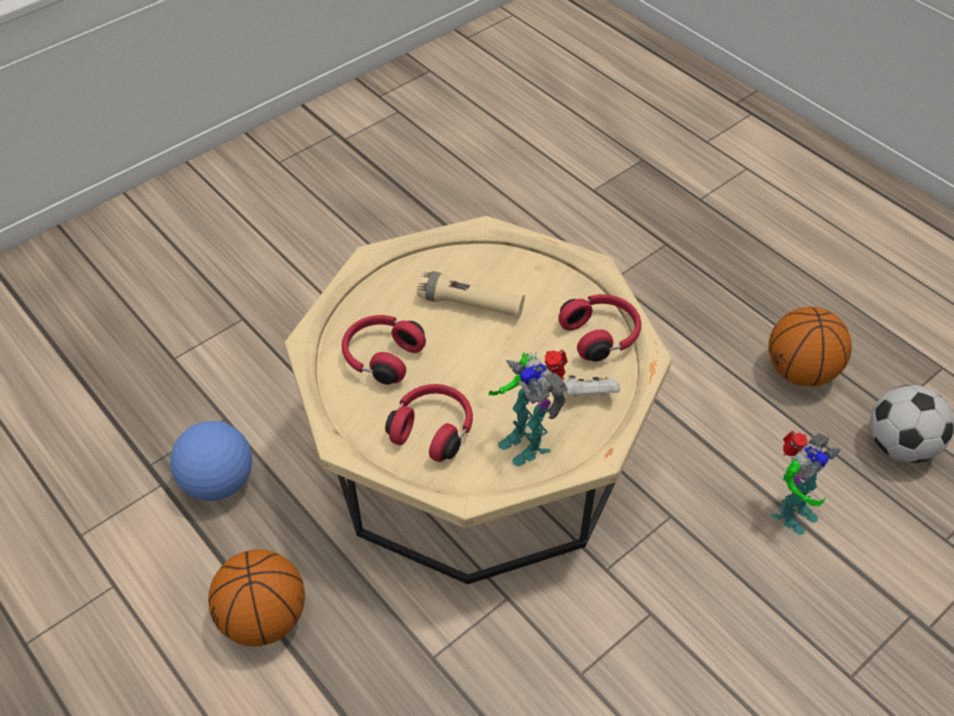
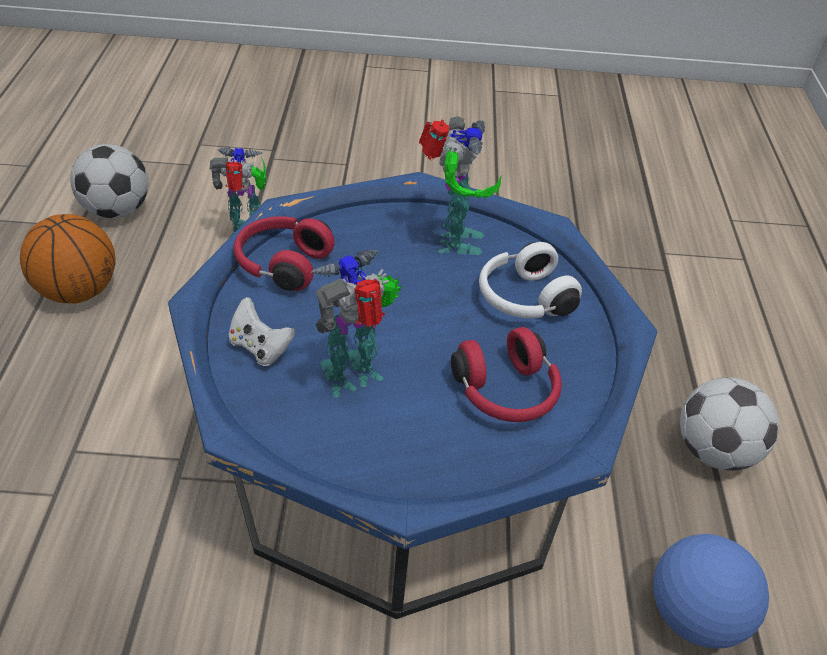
camera: 140 degrees left, 5 degrees down
(264, 618) = (713, 450): basketball -> football
(433, 429) = (522, 299): red headphones -> white headphones
(471, 304) = (355, 376): beige flashlight -> toy robot
(476, 446) = (403, 443): beige coffee table -> blue coffee table
(588, 396) = (362, 234): white game controller -> white game controller (260, 347)

